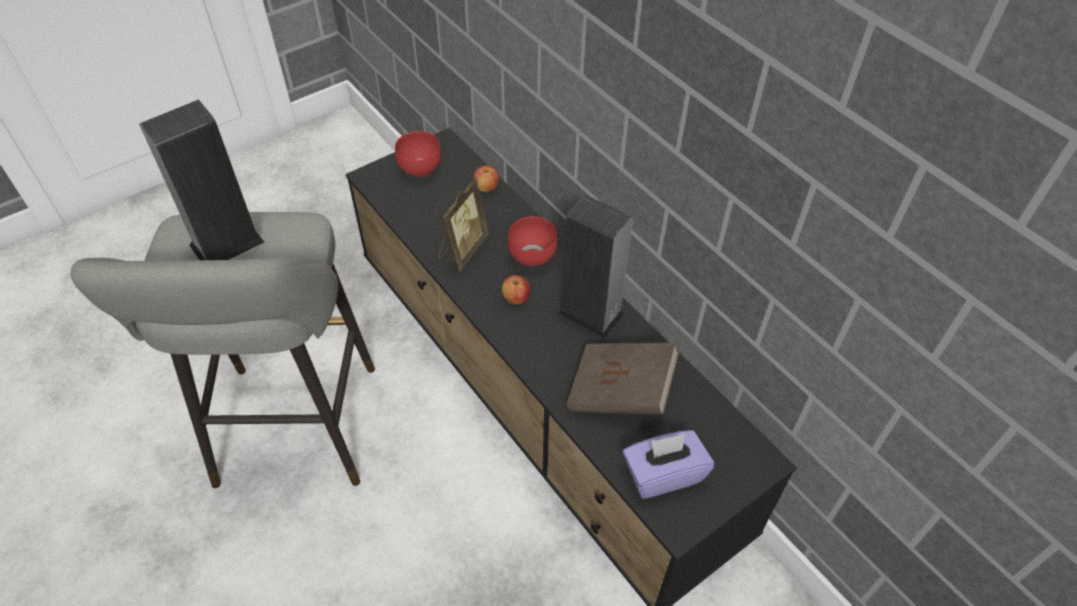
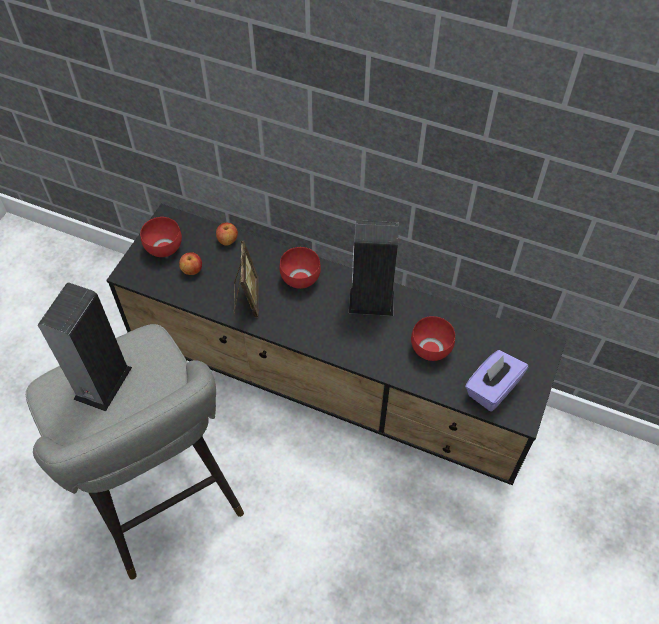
camera: 30 degrees left, 5 degrees up
(516, 298) = (312, 316): apple -> apple (192, 270)
(620, 393) = (429, 348): brown book -> red bowl

